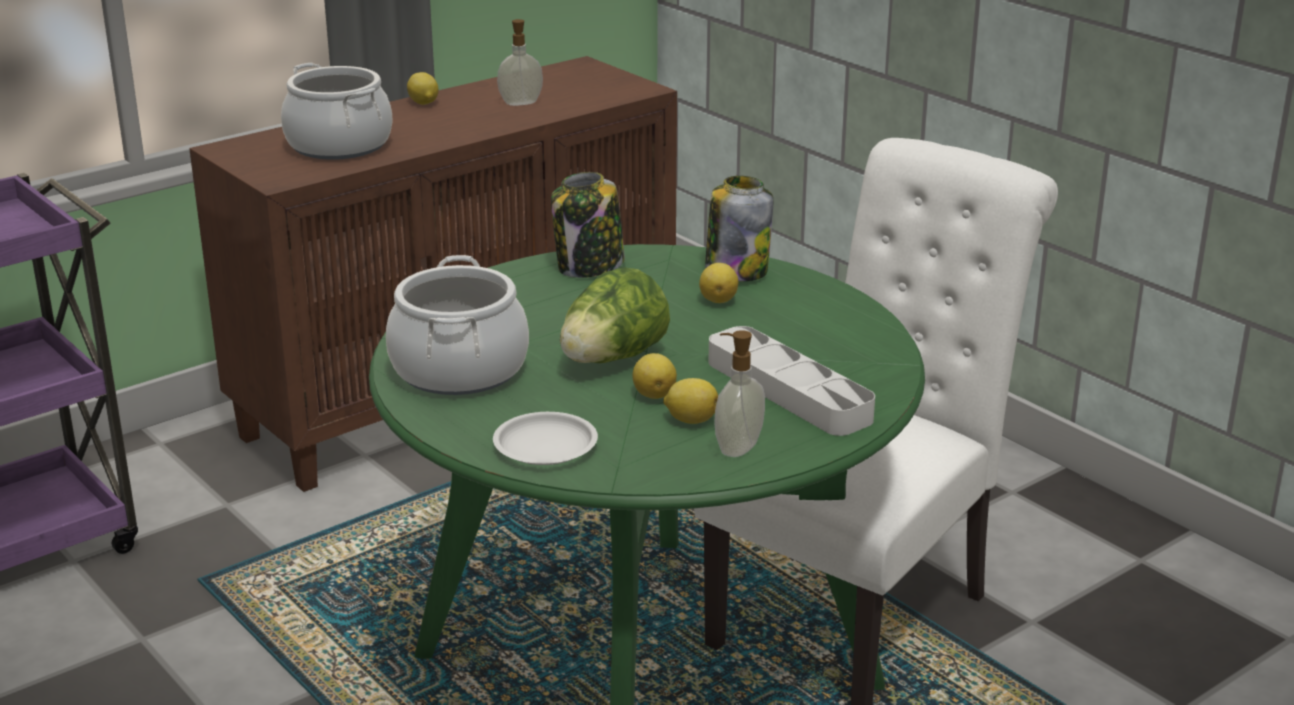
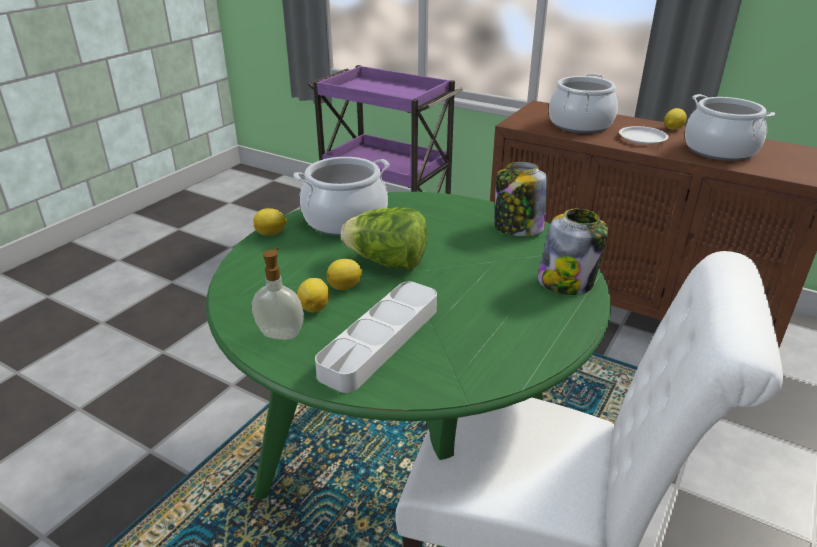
camera: 70 degrees right, 5 degrees up
(520, 103) = (719, 150): soap dispenser -> cooking pot
(544, 446) = (261, 264): white plate -> white plate (642, 138)
(718, 300) = (510, 284): lemon -> lemon (271, 233)

